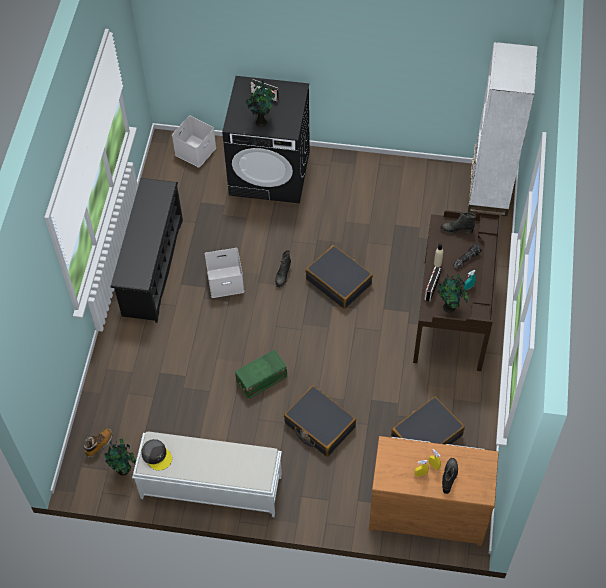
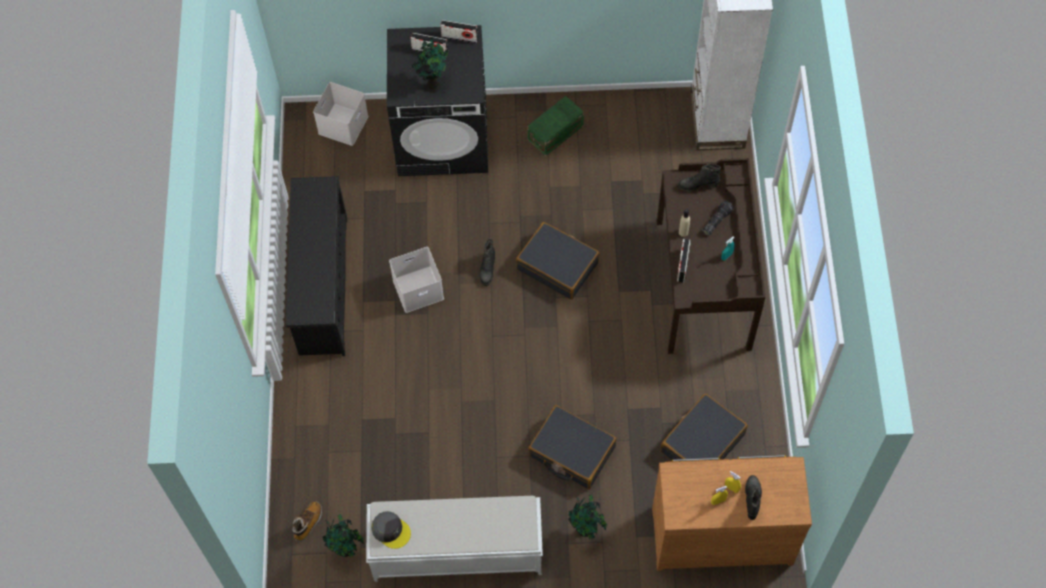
camera: 10 degrees left, 5 degrees up
(262, 379) = (490, 406): green storage box -> green storage box (556, 133)
(290, 90) = (459, 37): none -> radio
(450, 308) = (709, 286): potted plant -> potted plant (586, 530)

